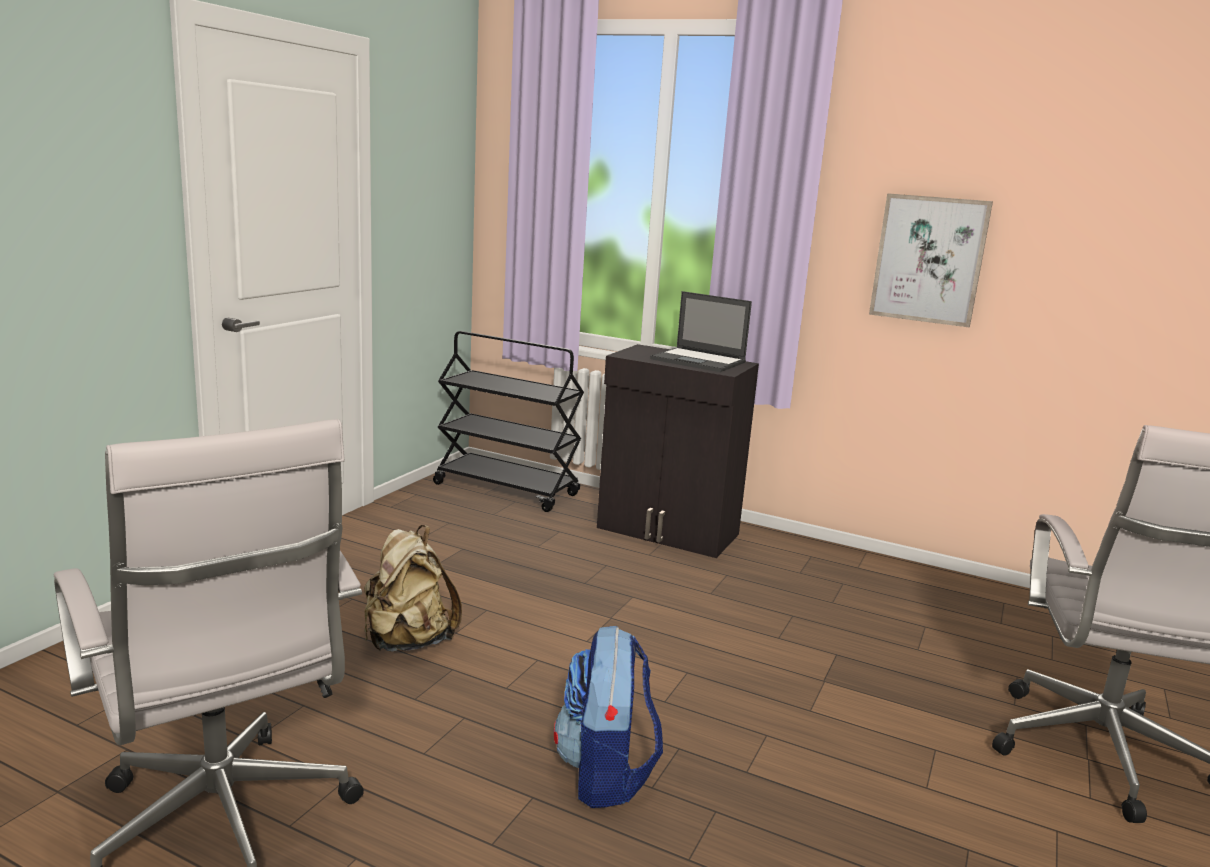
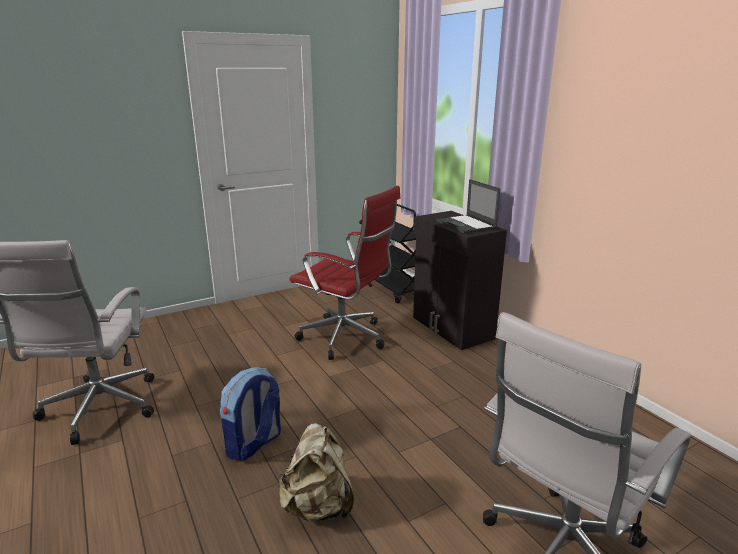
camera: 35 degrees right, 5 degrees up
(407, 642) = (251, 354): beige backpack -> beige backpack (318, 506)
(538, 579) = (346, 338): none -> red office chair
(929, 259) = (620, 164): picture -> none

